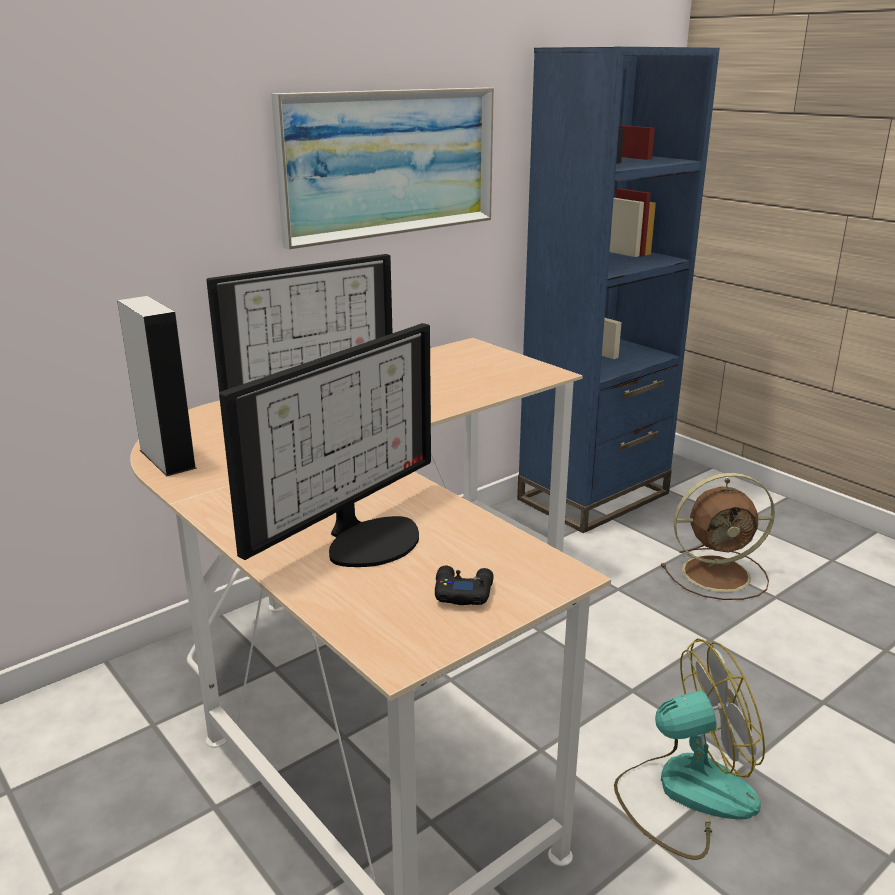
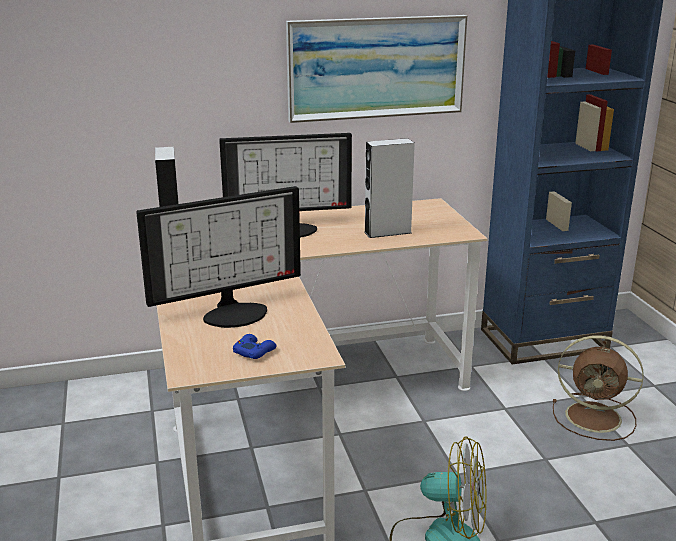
camera: 25 degrees right, 0 degrees up
(456, 387) = (387, 232): none -> grey speaker
(463, 592) = (254, 351): black game controller -> blue game controller

